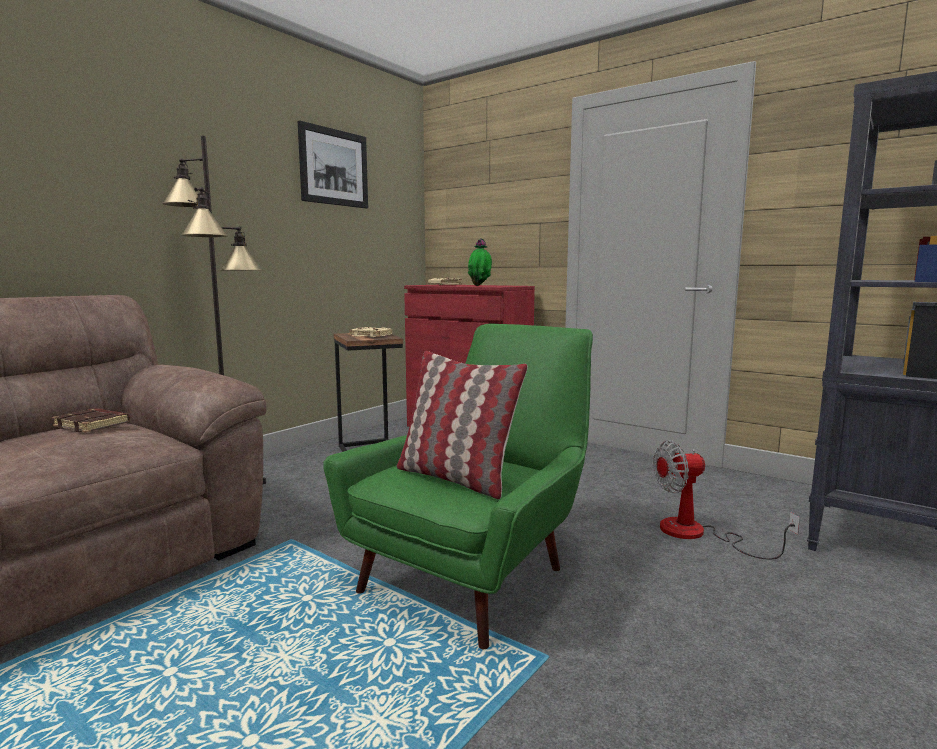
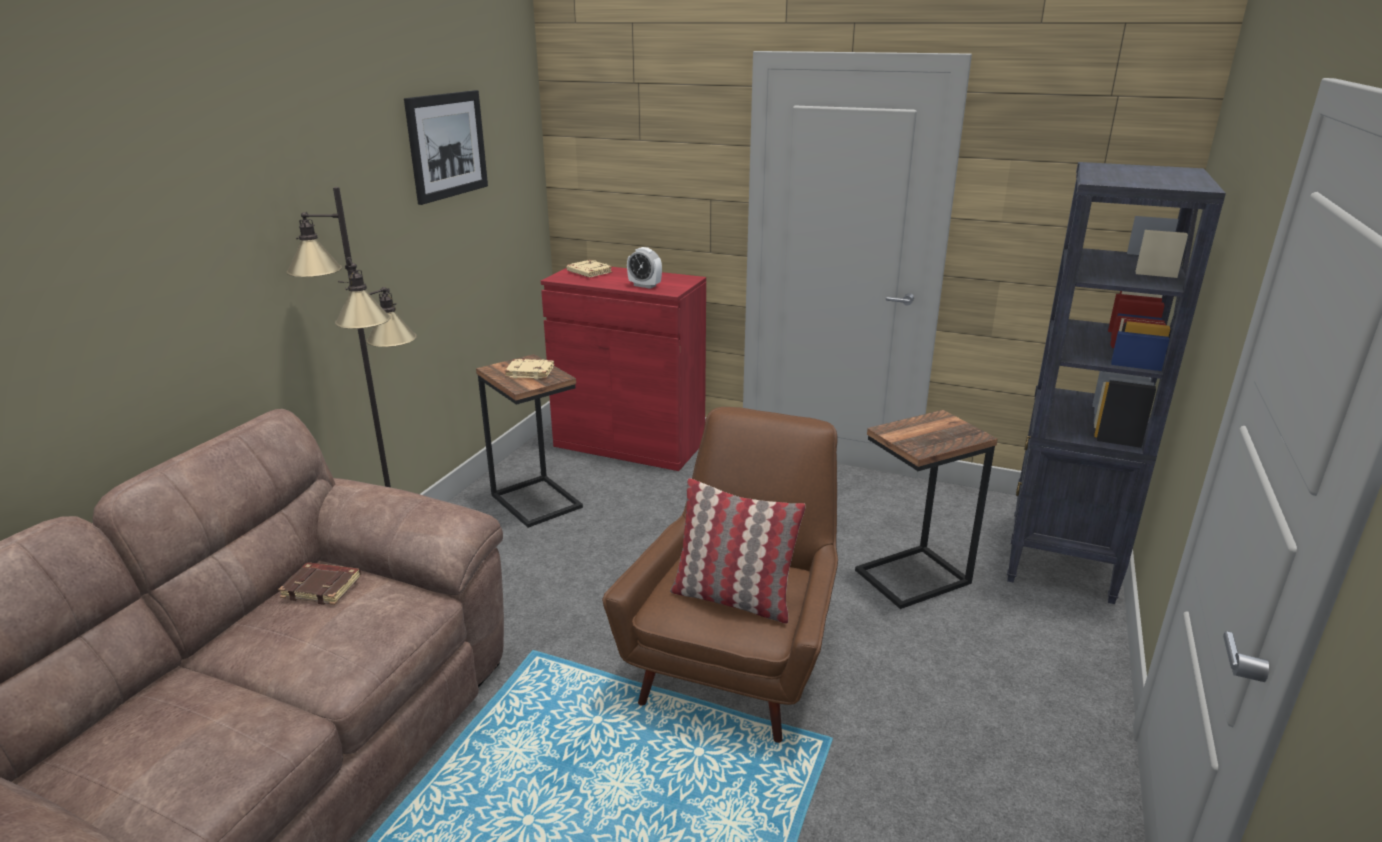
camera: 15 degrees left, 15 degrees up
(477, 573) = (737, 660): green armchair -> brown armchair
(480, 285) = (644, 286): potted plant -> alarm clock
(698, 534) = (914, 577): fan -> side table

